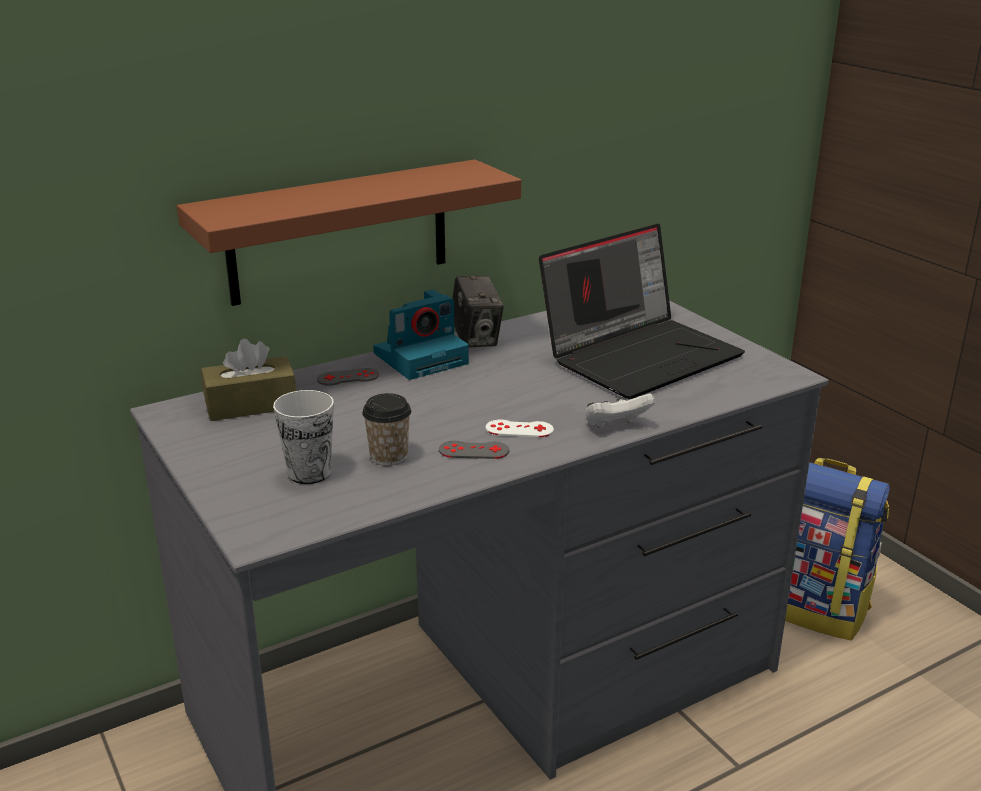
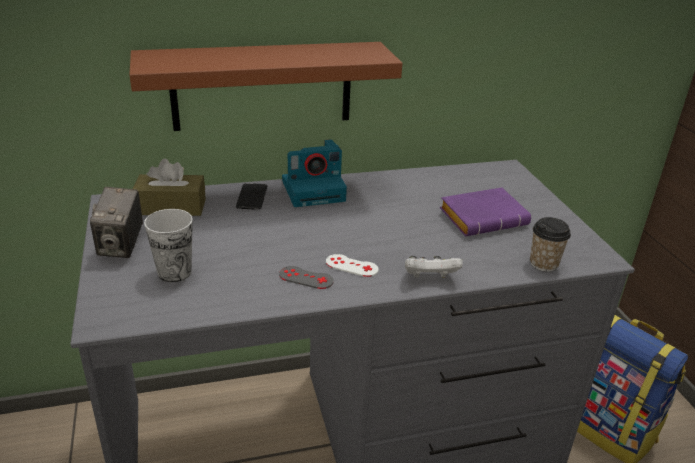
camera: 15 degrees right, 5 degrees up
(348, 377) = (252, 197): grey game controller -> phone
(389, 456) = (240, 270): cup -> cup (543, 264)
(476, 339) = (363, 182): camera -> camera (121, 246)
(641, 355) = (484, 217): laptop -> purple book

